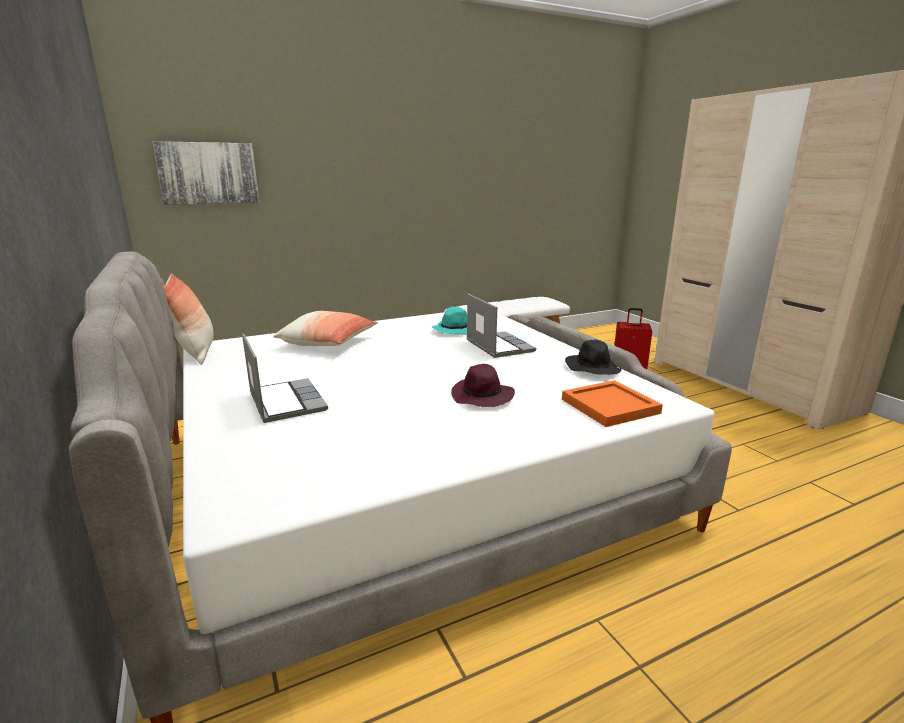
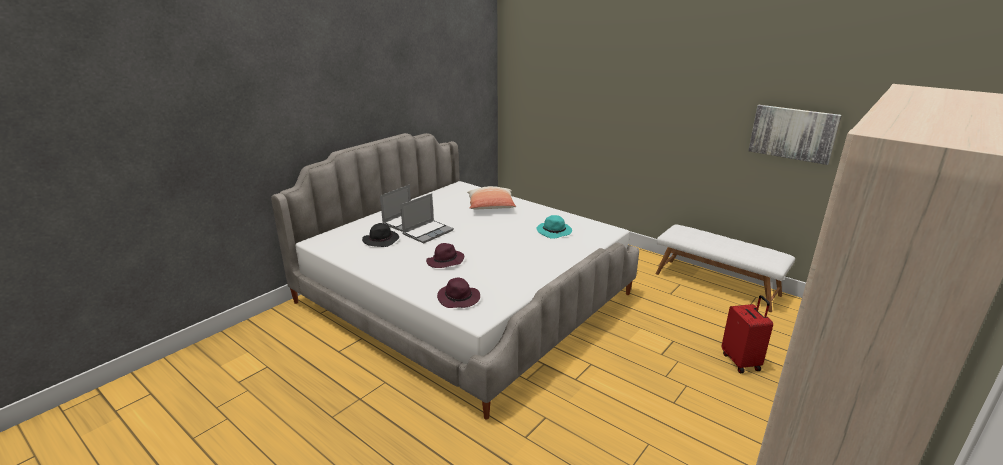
camera: 65 degrees right, 5 degrees up
(195, 353) = (449, 187): pillow -> none
(208, 173) = (535, 84): picture -> picture (793, 133)
(498, 346) = (535, 251): laptop -> laptop (428, 232)
(592, 368) = (520, 287): black hat -> black hat (381, 240)
(610, 405) = (459, 299): orange tray -> purple hat

